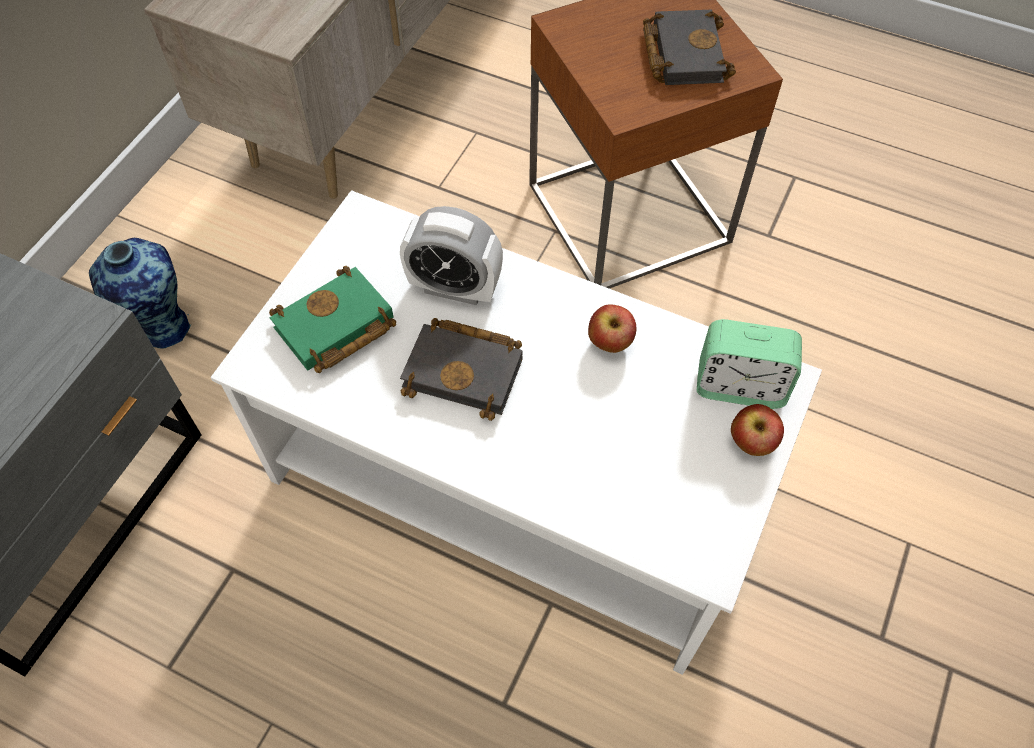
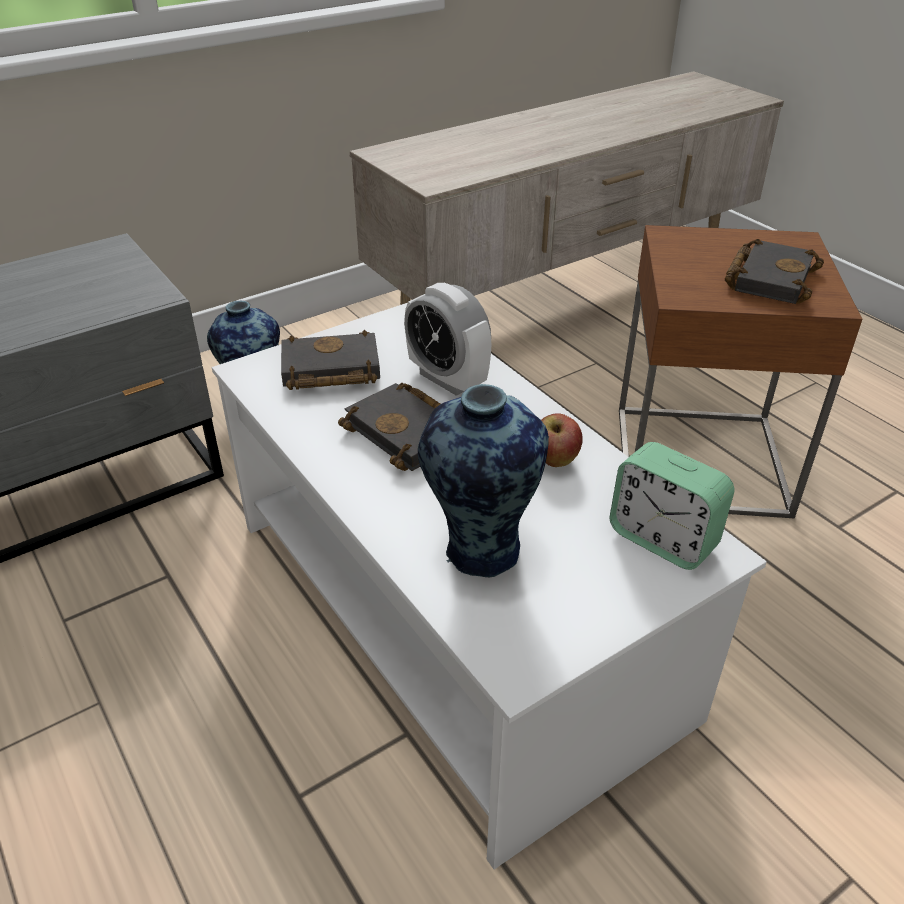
camera: 30 degrees right, 20 degrees down
(334, 329) = (328, 371): green book -> black book
(613, 471) = (479, 552): none -> vase
(751, 443) = (640, 588): apple -> none

